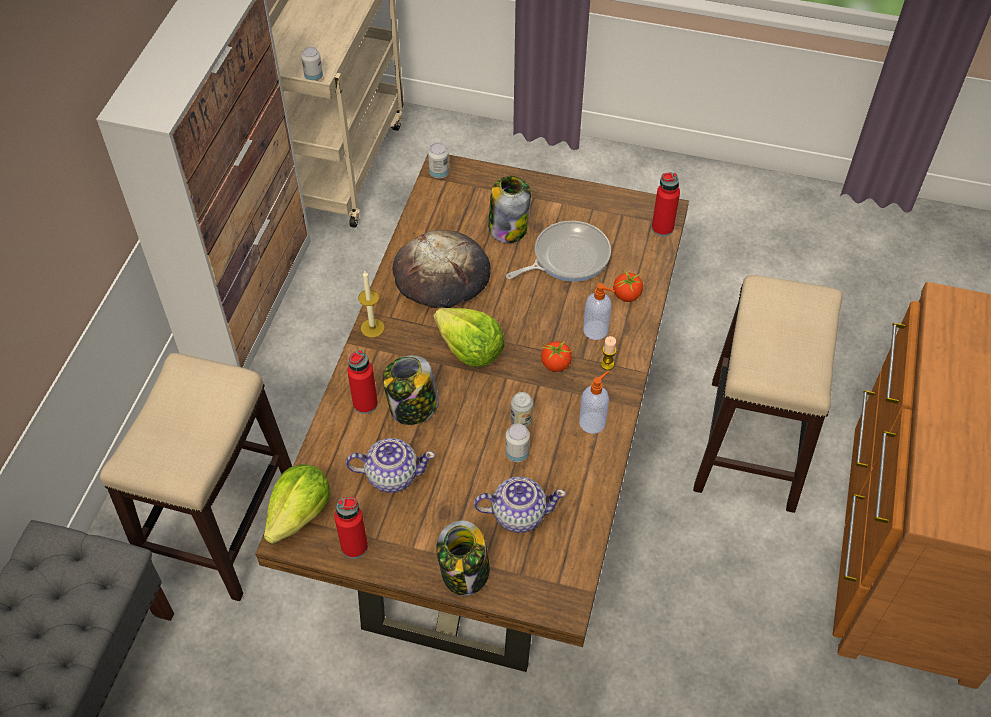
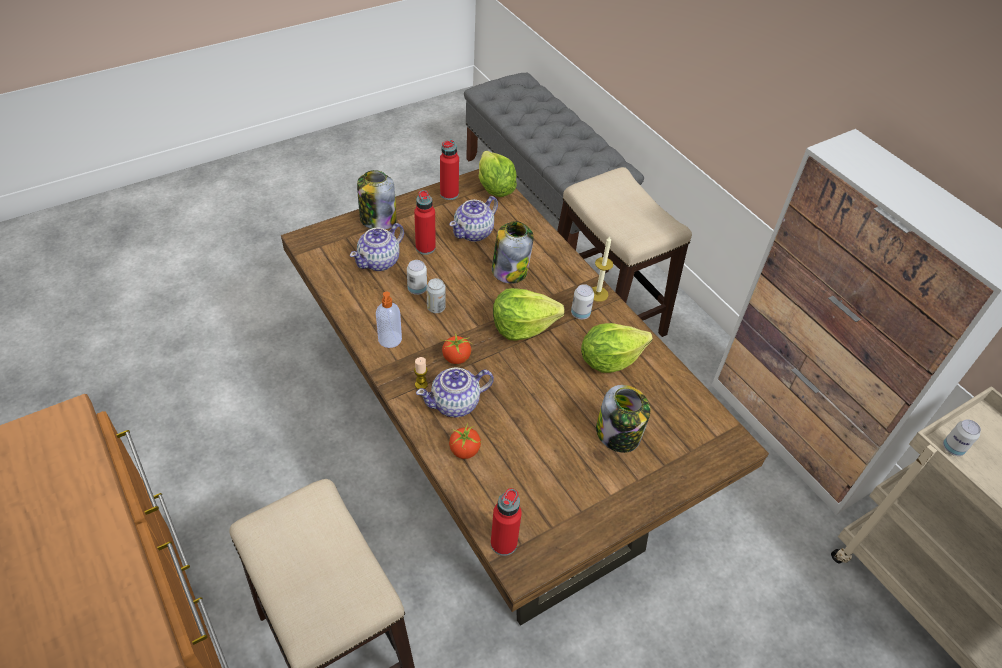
camera: 130 degrees right, 5 degrees down
(365, 404) = (538, 253): red bottle -> red bottle (425, 248)
(439, 173) = (730, 438): can -> can (580, 314)
(442, 274) = (609, 360): bread -> lettuce
(567, 257) = (545, 446): frying pan -> none
(596, 330) = (456, 403): soap dispenser -> teapot

